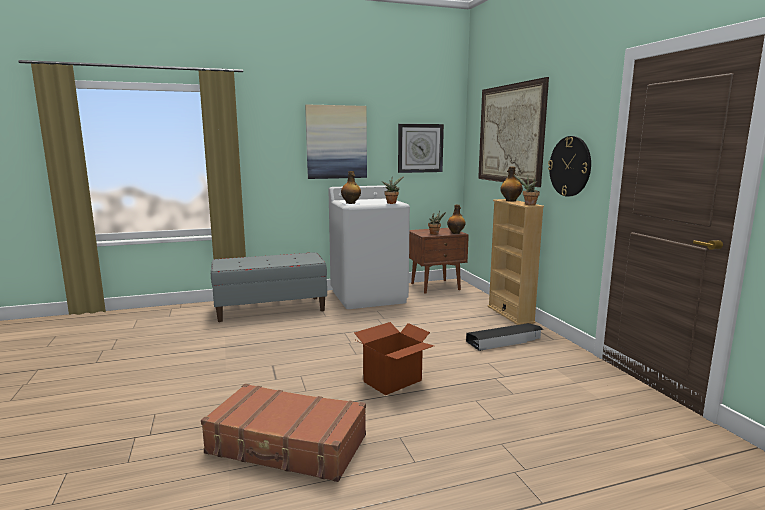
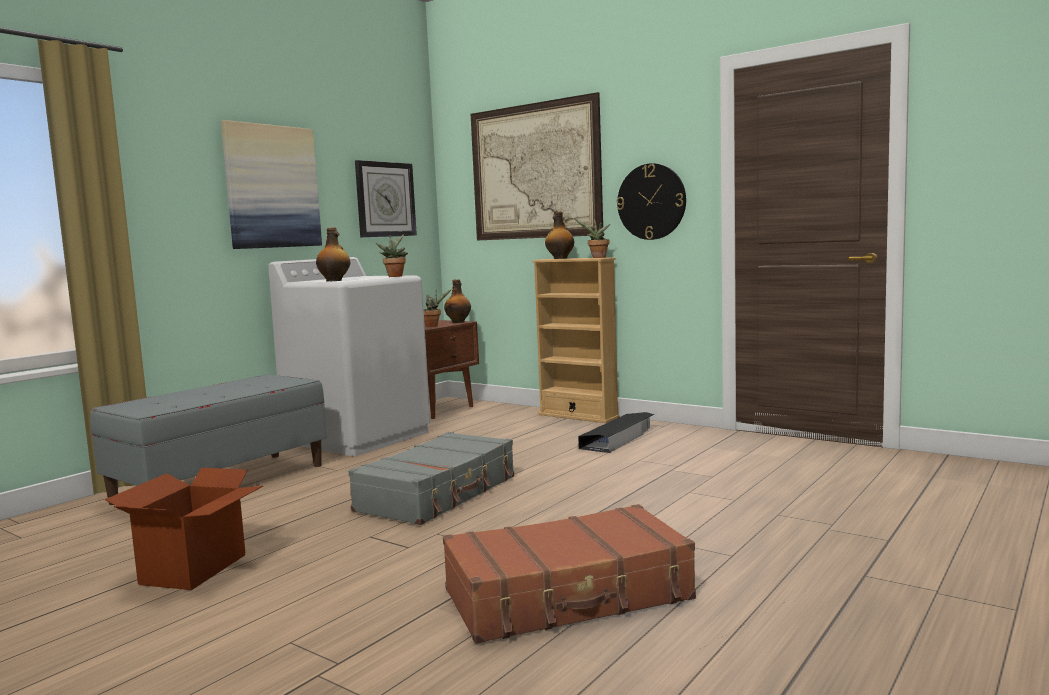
camera: 35 degrees left, 5 degrees down
(342, 349) = (438, 494): none -> grey suitcase
(393, 381) = (570, 503): cardboard box -> cardboard box (195, 569)

